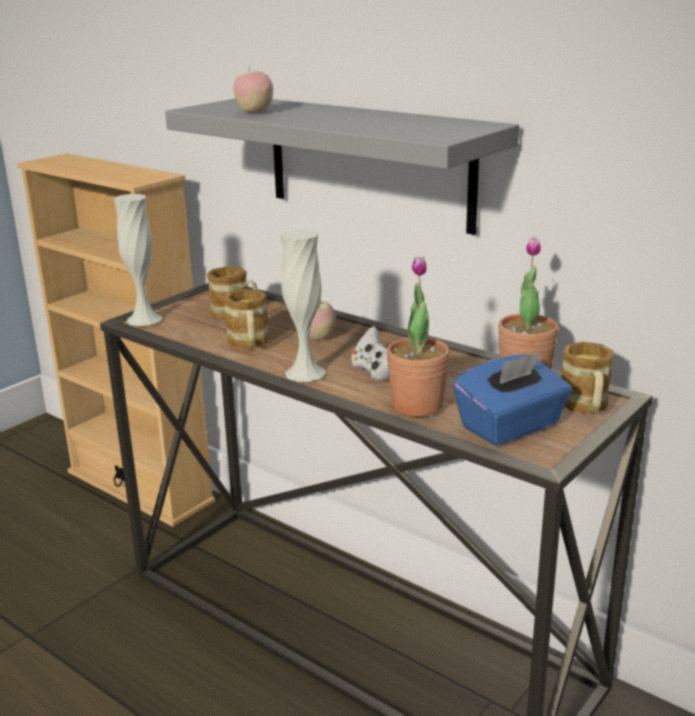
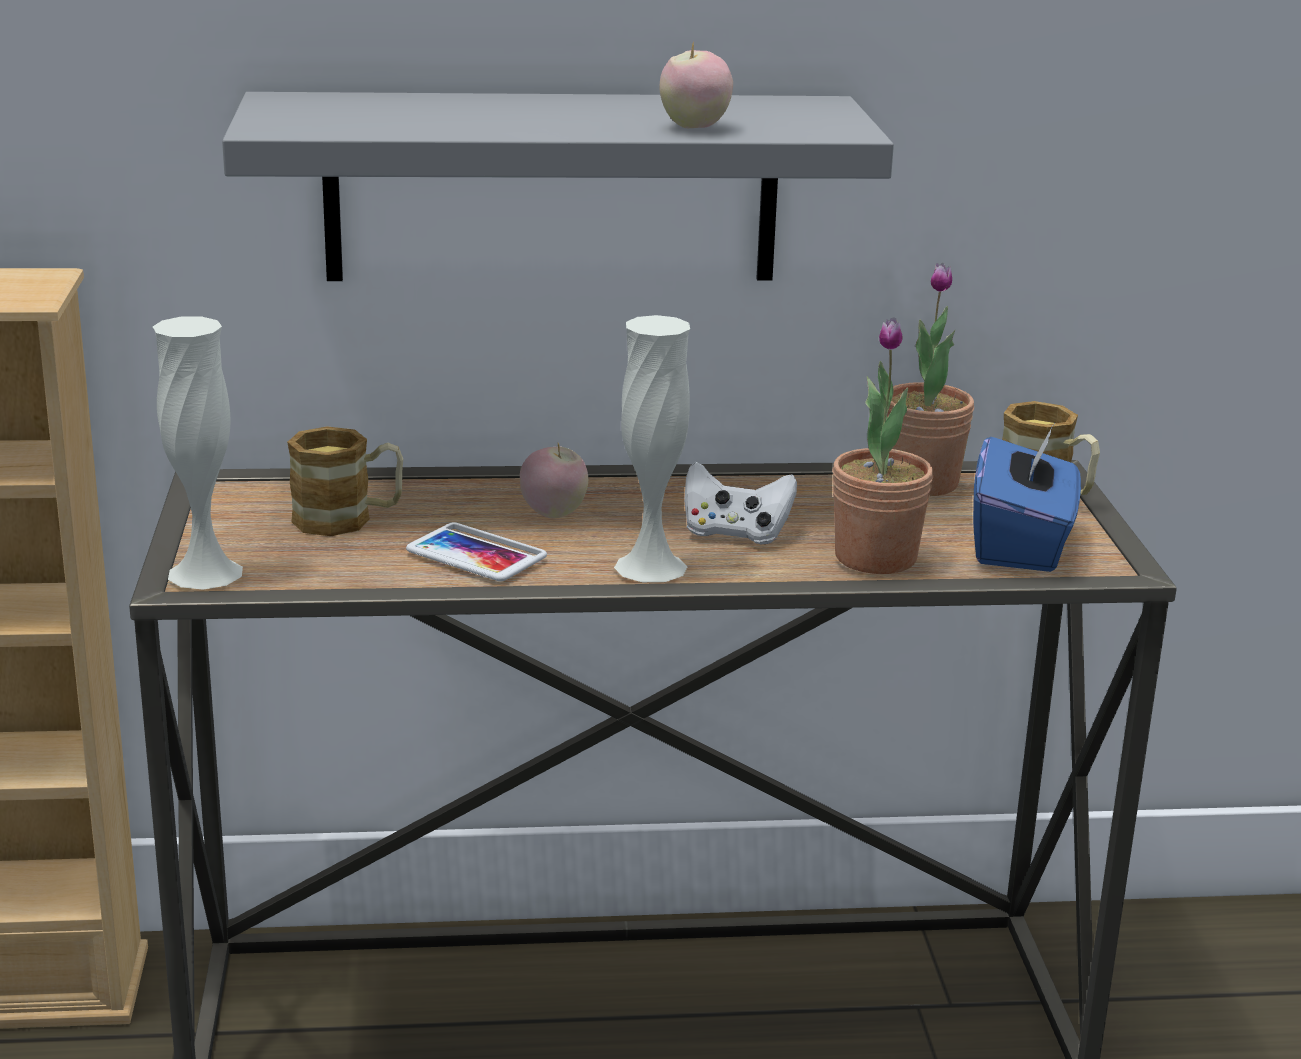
camera: 45 degrees left, 0 degrees up
(249, 343) = (476, 554): mug -> phone
(254, 112) = (411, 123): apple -> apple (694, 127)

